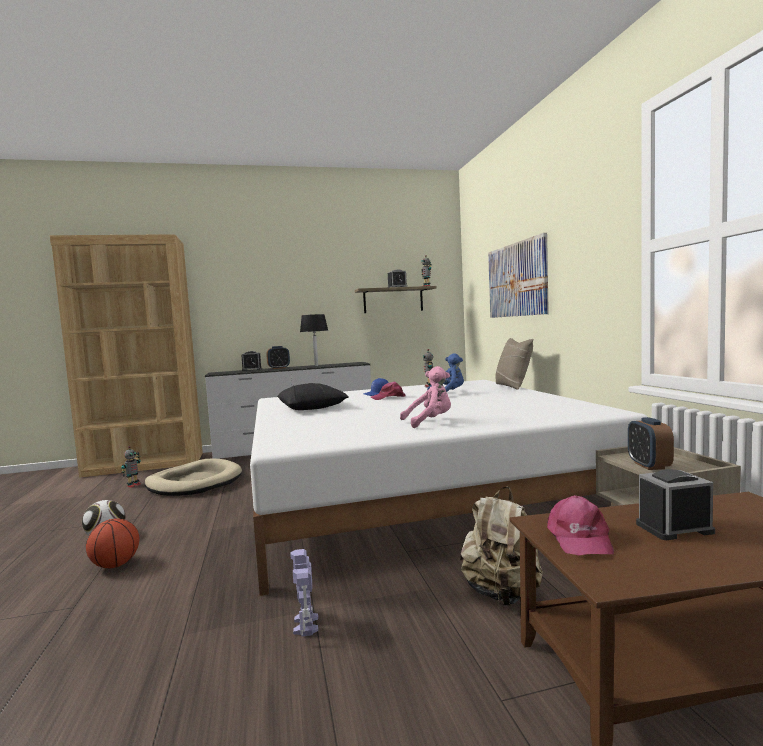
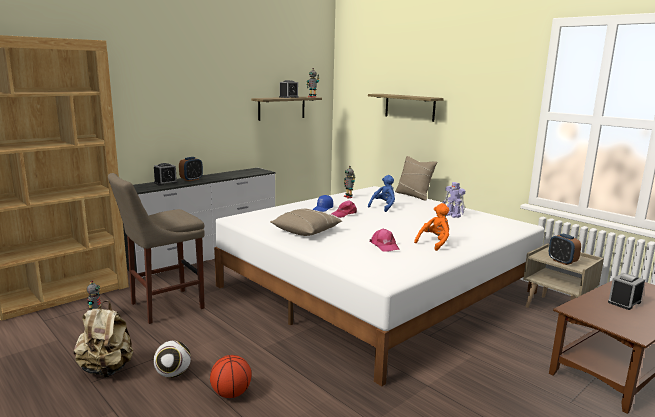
camera: 30 degrees left, 10 degrees up
(194, 482) = (163, 306): beige dog bed -> beige stool
(306, 625) = (437, 395): toy robot -> toy robot (452, 215)
(312, 408) = (306, 231): black pillow -> beige pillow
(316, 366) = (226, 176): black table lamp -> none
(430, 422) = (434, 243): pink plush toy -> orange plush toy
(502, 593) = (511, 350): beige backpack -> beige backpack (107, 369)
(516, 280) = (409, 107): picture -> shelf
(579, 538) = (598, 315): pink cap -> pink cap (384, 246)

